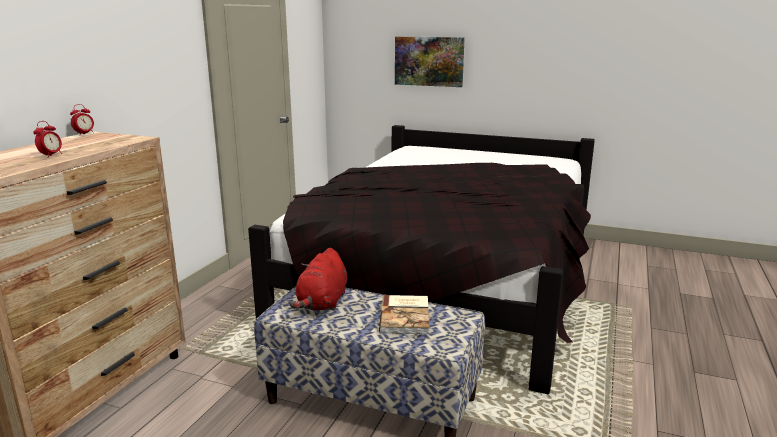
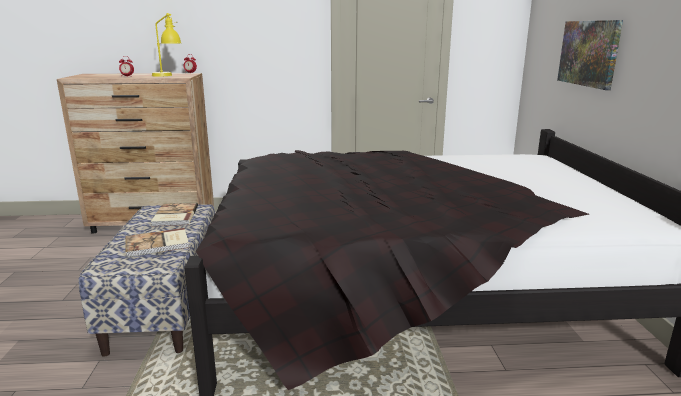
camera: 65 degrees right, 0 degrees up
(100, 142) = (168, 75): none -> yellow table lamp
(322, 303) = (174, 216): red plush toy -> book

